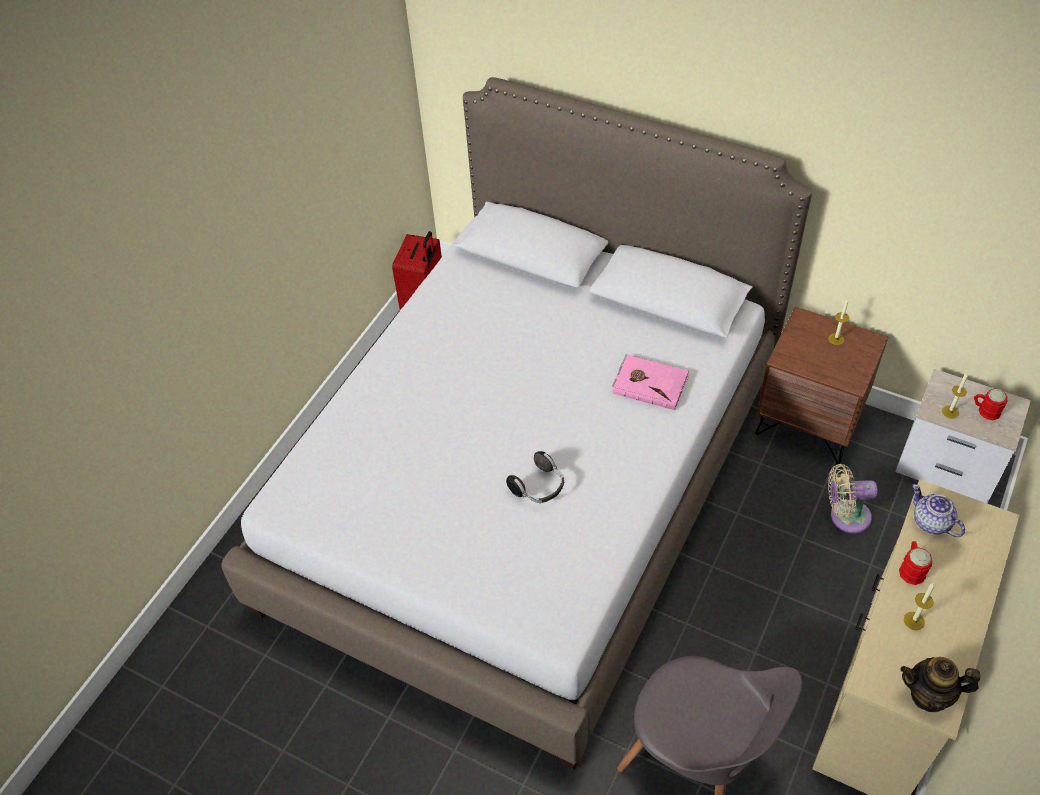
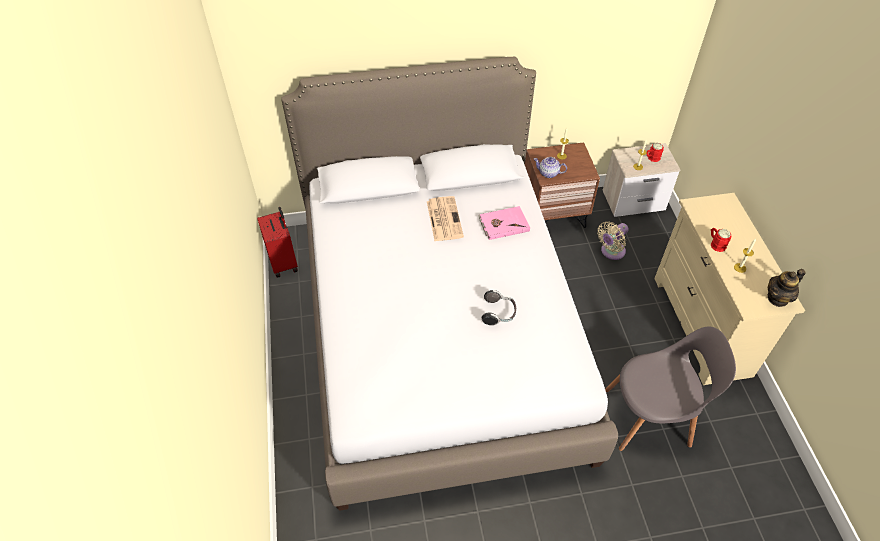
camera: 40 degrees left, 0 degrees up
(583, 338) = (444, 218): none -> newspaper
(931, 522) = (704, 217): teapot -> teapot (548, 173)

